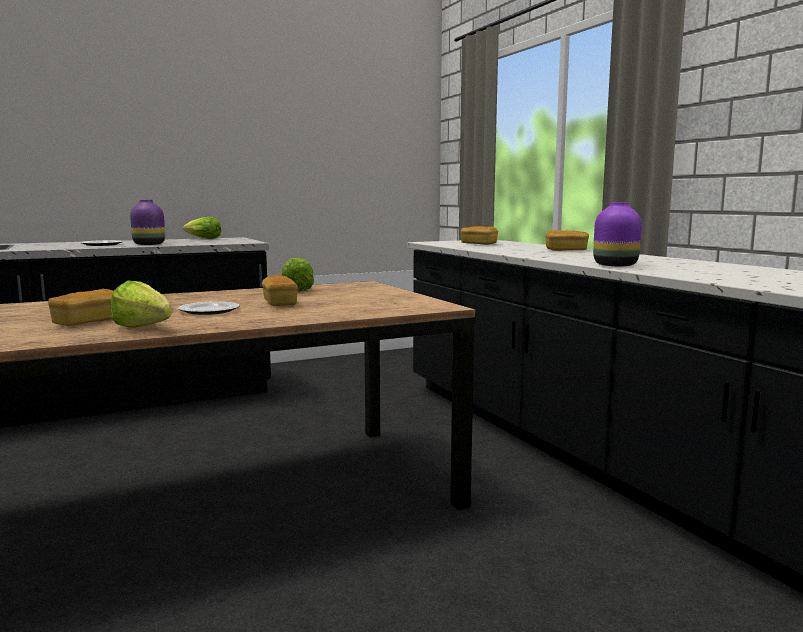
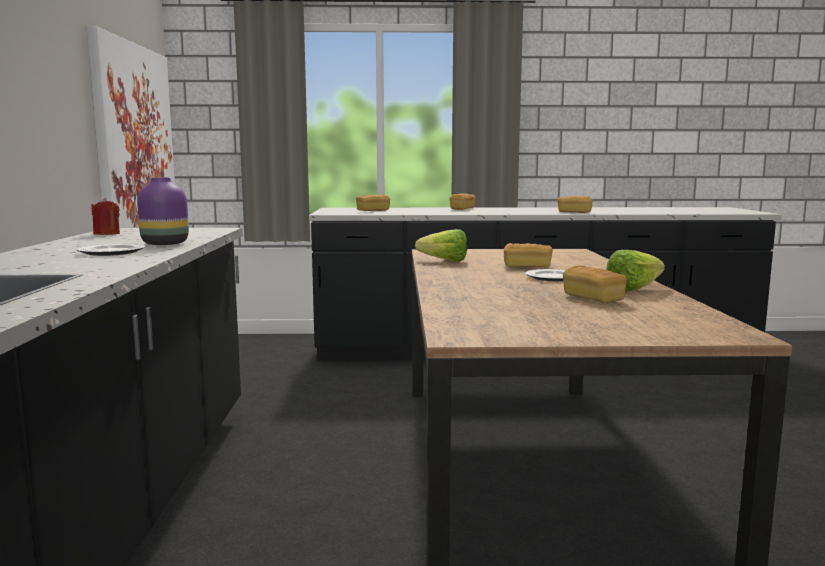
camera: 65 degrees left, 0 degrees up
(203, 239) = (106, 234): lettuce -> red candle
(360, 171) = (134, 135): none -> picture
(615, 265) = (574, 212): purple vase -> bread

